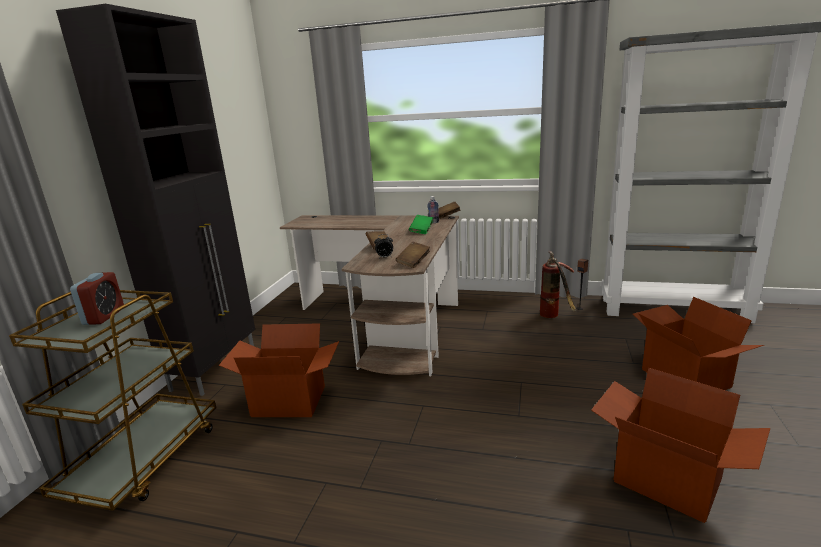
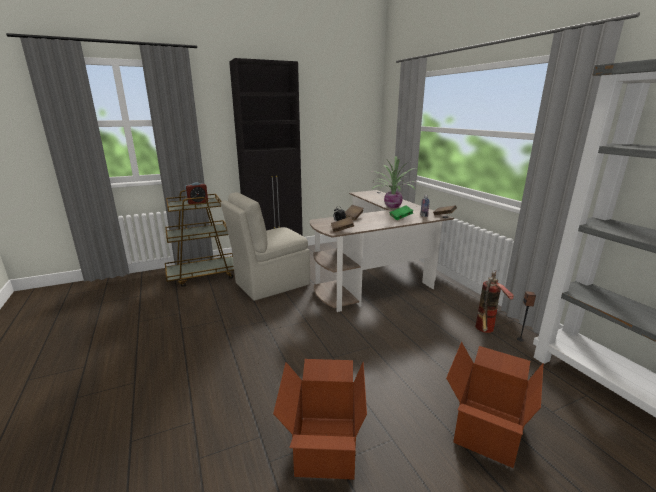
camera: 50 degrees right, 0 degrees up
(289, 400) = (270, 284): cardboard box -> beige chair
(377, 225) = (391, 206): none -> potted plant

